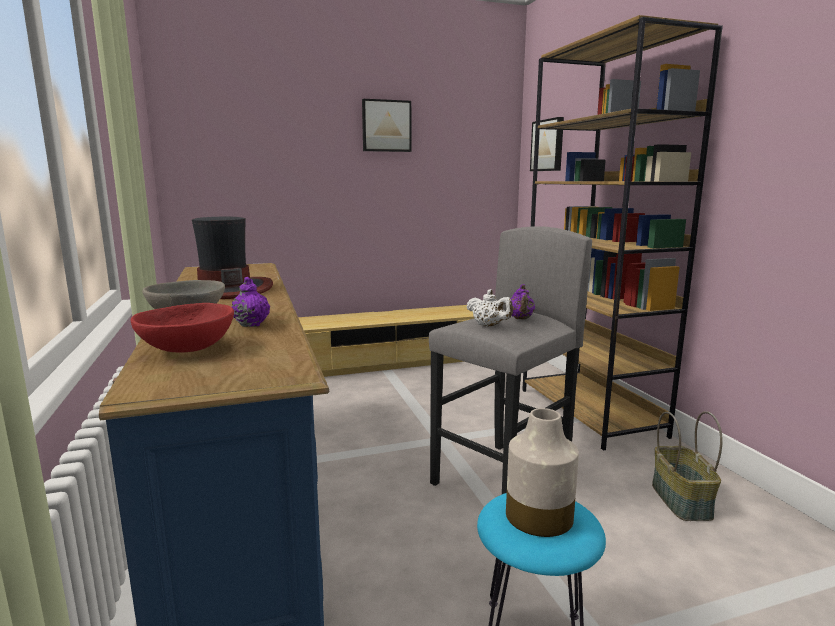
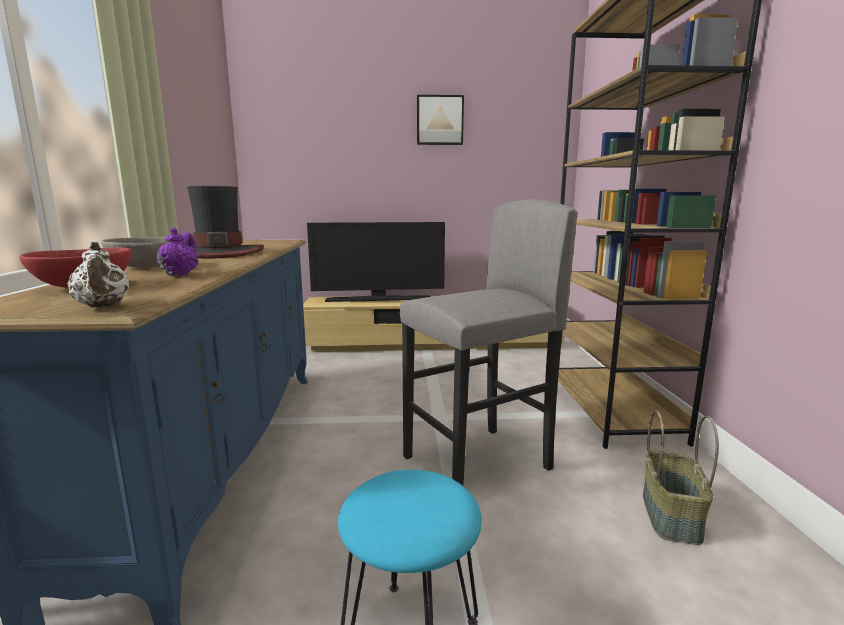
camera: 15 degrees right, 0 degrees up
(330, 319) = (379, 299): none -> television
(489, 326) = (452, 298): white teapot -> white teapot (102, 307)
(520, 319) = (493, 295): purple teapot -> none
(538, 516) = (406, 499): beige vase -> none
(548, 145) = (600, 133): picture -> none

